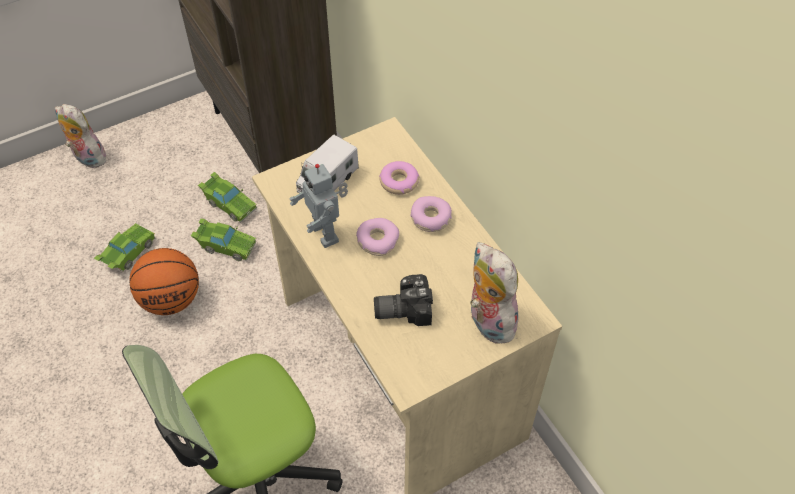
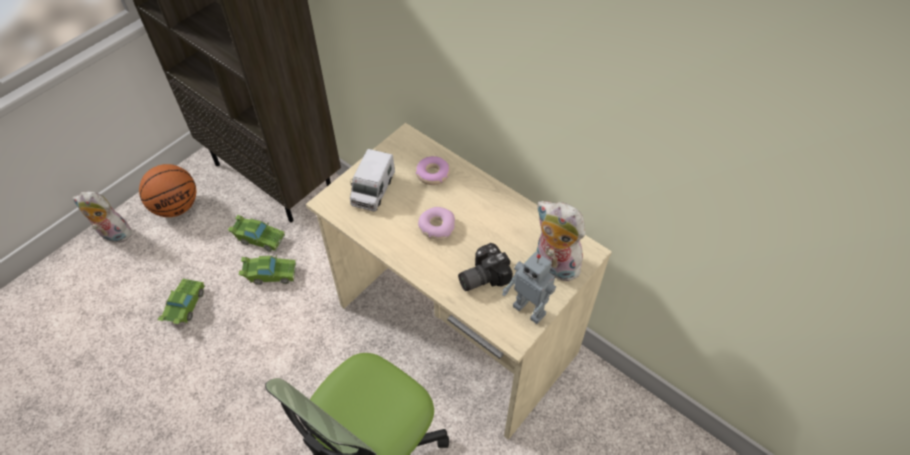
camera: 20 degrees left, 0 degrees up
(171, 299) = (240, 334): basketball -> basketball (176, 206)
(326, 233) = (391, 233): toy robot -> toy robot (530, 309)
(430, 218) = (472, 196): donut -> none

